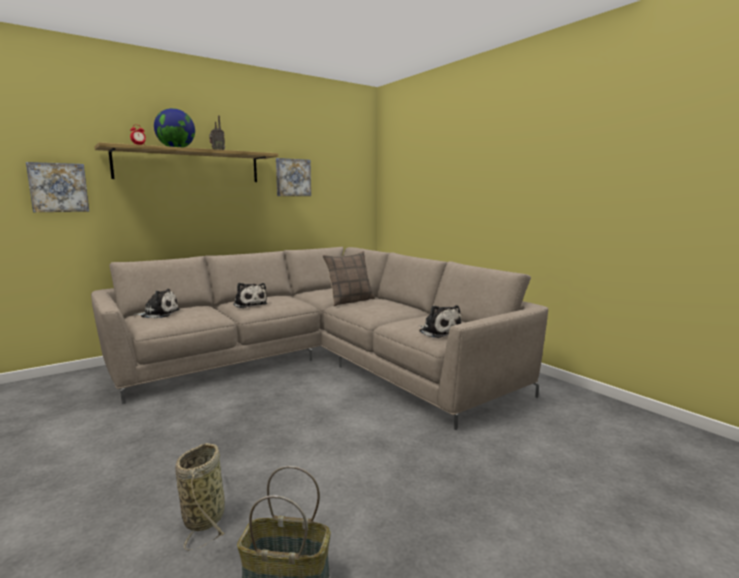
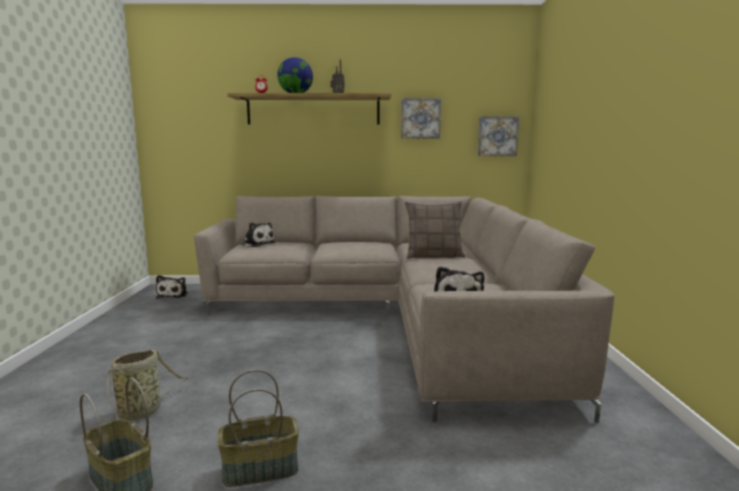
camera: 35 degrees right, 0 degrees up
(58, 187) = (209, 132): picture -> picture (497, 136)
(249, 304) = (336, 246): plush toy -> plush toy (173, 295)
(392, 511) = (261, 469): none -> basket

